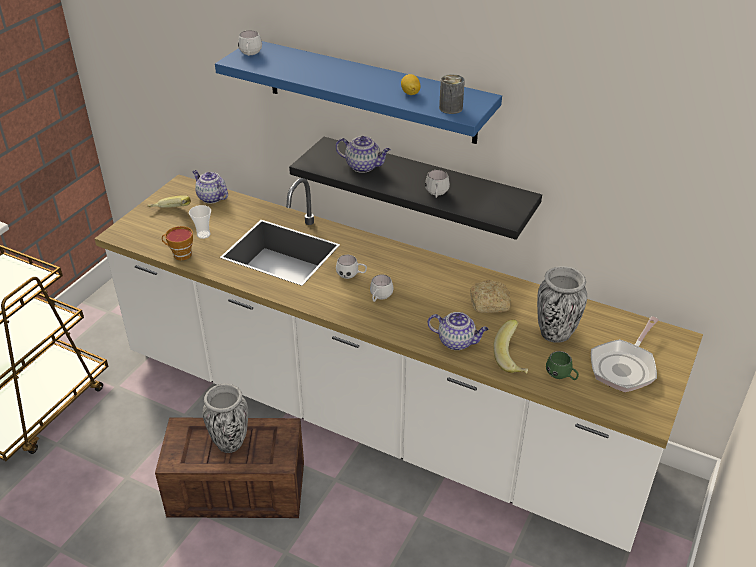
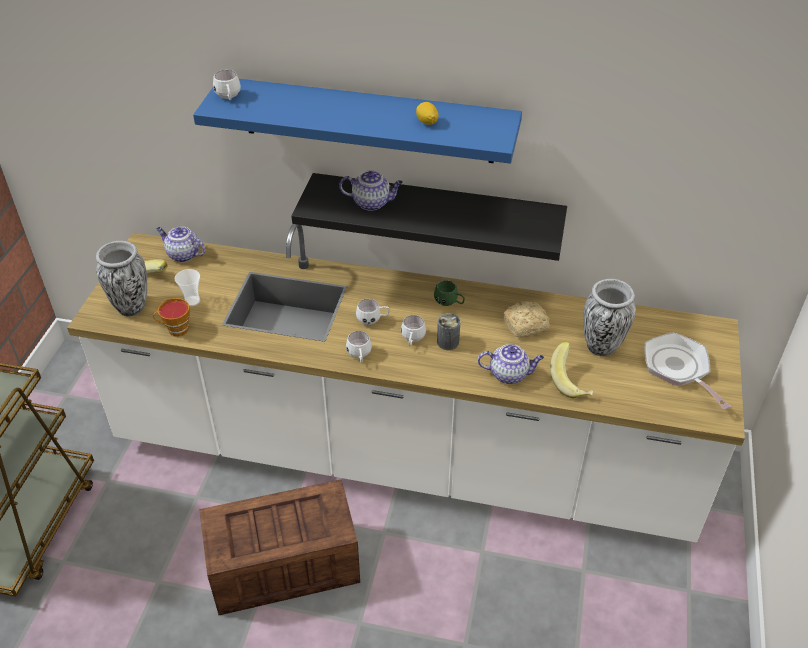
camera: 15 degrees left, 5 degrees up
(230, 443) = (276, 523): vase -> vase (131, 307)
(436, 194) = (462, 224): white mug -> white mug (359, 356)
(450, 108) = (477, 134): can -> can (448, 342)
(561, 376) = (624, 391): green mug -> green mug (449, 303)
(624, 367) = (678, 369): frying pan -> frying pan turned 135 degrees clockwise

